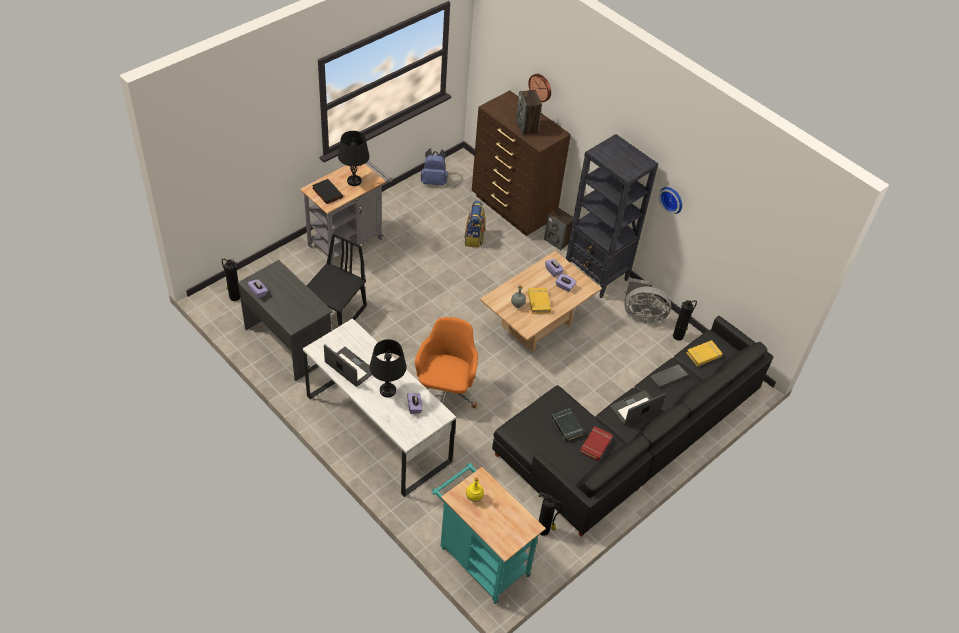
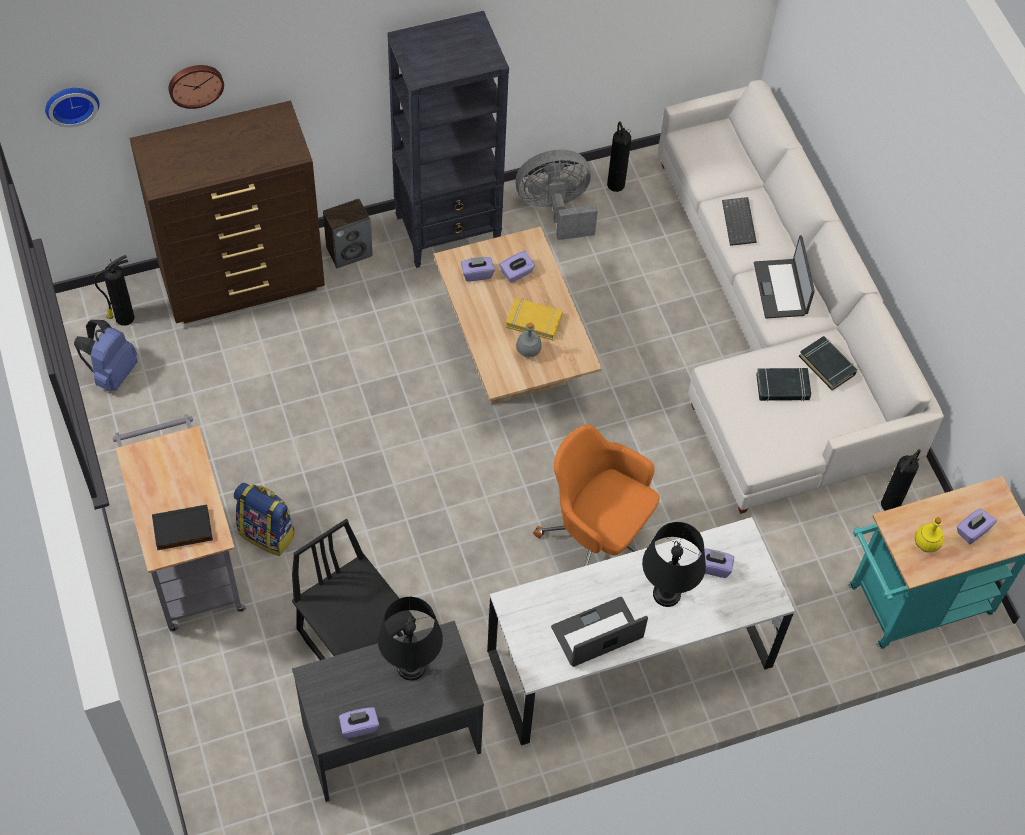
camera: 65 degrees left, 10 degrees up
(234, 296) = (237, 797): fire extinguisher -> fire extinguisher (123, 318)
(354, 181) = (174, 475): black table lamp -> black table lamp (411, 667)
(474, 238) = (283, 366): backpack -> backpack (268, 533)
(497, 520) = (972, 531): none -> purple tissue box
(527, 127) = (241, 152): speaker -> none
(596, 445) = (827, 365): red book -> black book
(629, 439) = (776, 331): black sofa -> white sofa
(642, 315) = (556, 210): grey fan -> grey fan turned 135 degrees counterclockwise
(672, 199) = (517, 36): wall clock -> wall clock (71, 103)
(704, 355) = (716, 162): yellow book -> none

